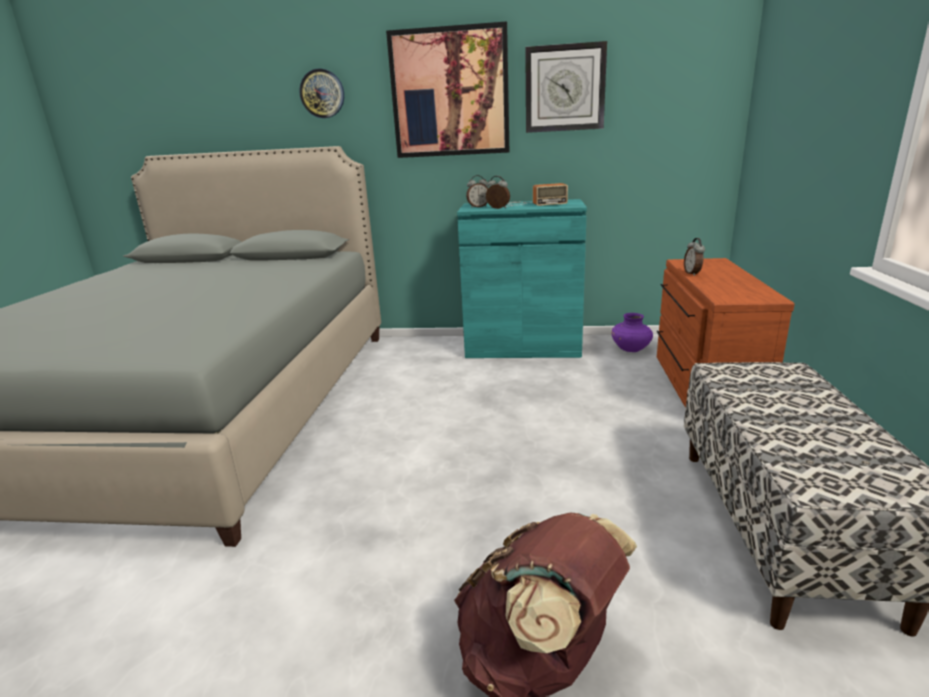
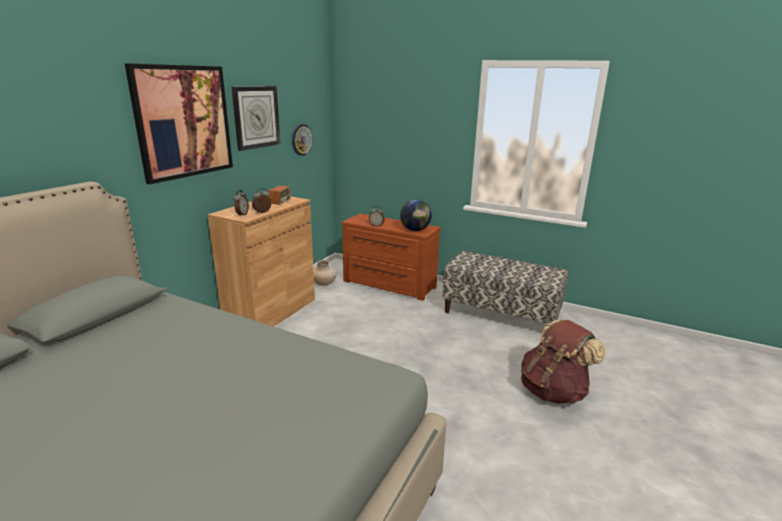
camera: 70 degrees left, 0 degrees up
(322, 93) = (56, 124): wall clock -> wall clock (301, 139)
(522, 347) = (271, 312): turquoise cabinet -> brown cabinet
(631, 349) = (324, 283): purple vase -> beige vase
(728, 293) = (415, 230): none -> globe

